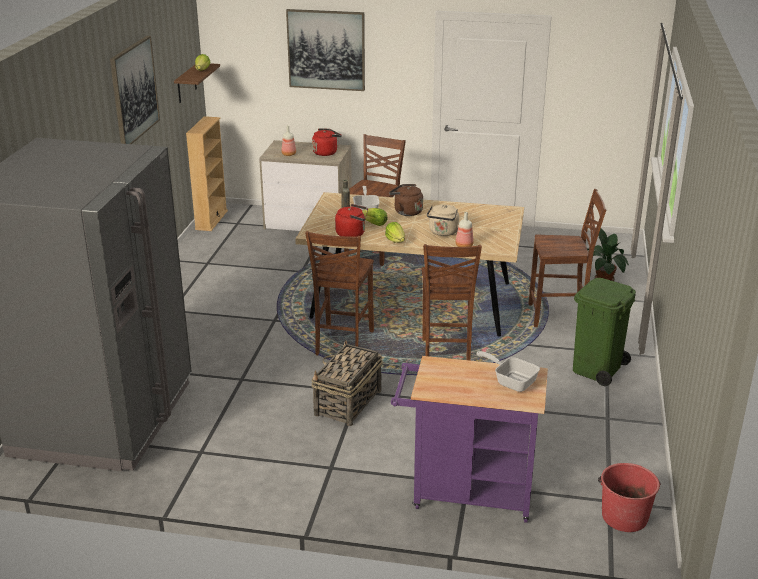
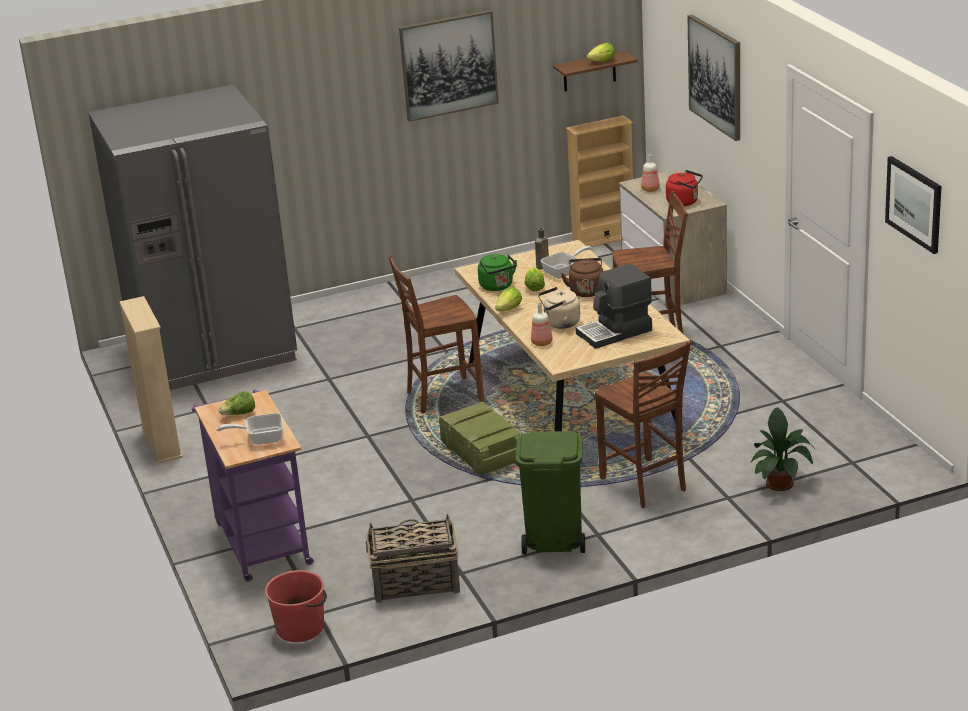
camera: 60 degrees right, 0 degrees up
(227, 496) = (162, 443): none -> beige bookcase
(347, 403) = (343, 438): basket -> basket (414, 583)
(352, 234) = (497, 286): red kettle -> green kettle
(446, 355) = (482, 453): brown chair -> crate
(453, 379) = (239, 414): none -> lettuce
(482, 222) = (615, 332): none -> coffee machine
(511, 381) = (260, 438): frying pan -> frying pan turned 105 degrees counterclockwise
(605, 65) = (914, 204): none -> picture

